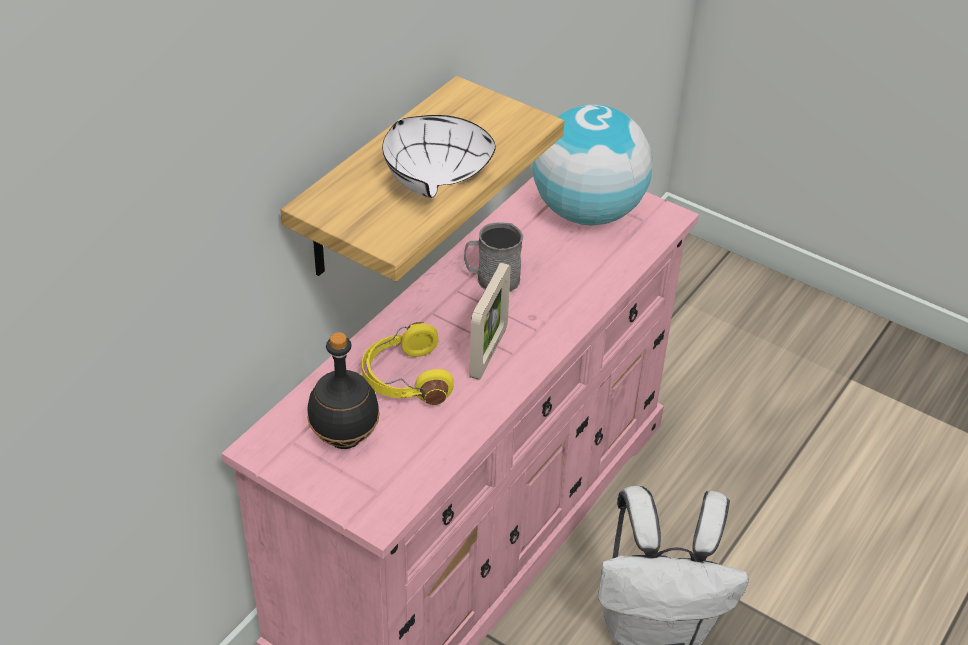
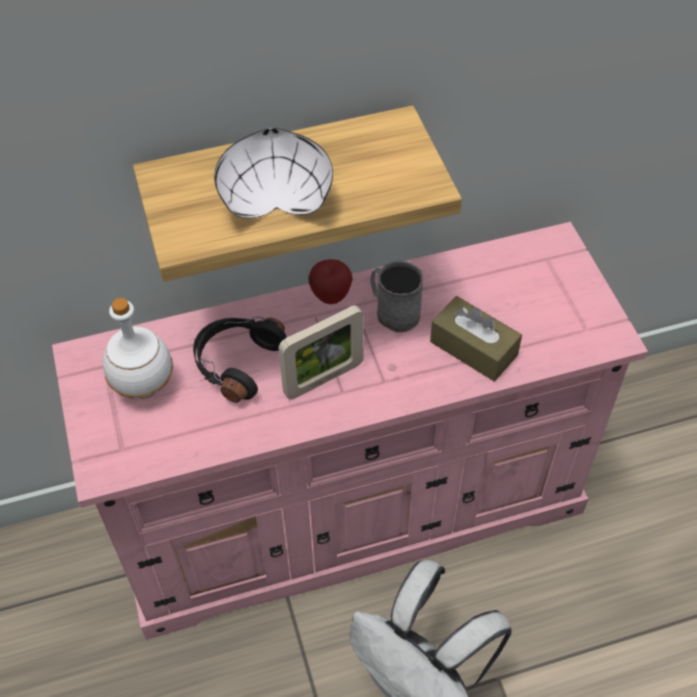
camera: 40 degrees right, 10 degrees up
(346, 437) = (145, 387): black bottle -> white bottle
(405, 379) = (236, 363): yellow headphones -> black headphones
(430, 293) = (330, 296): none -> apple
(579, 273) = (473, 348): none -> brown tissue box
(587, 212) = (540, 293): globe -> none

